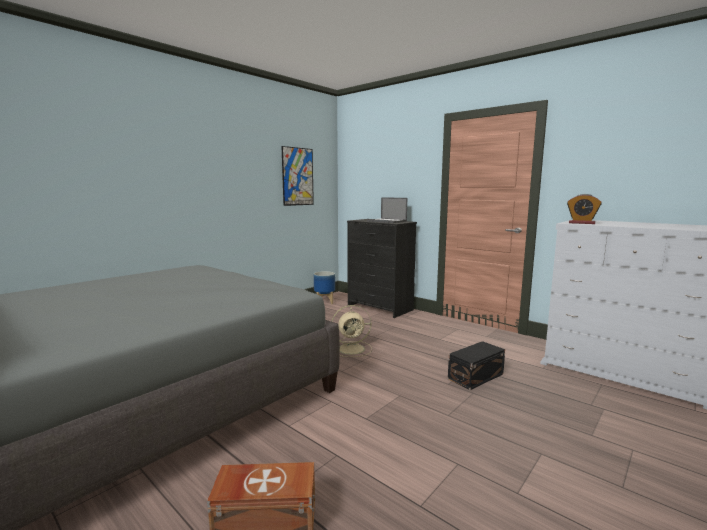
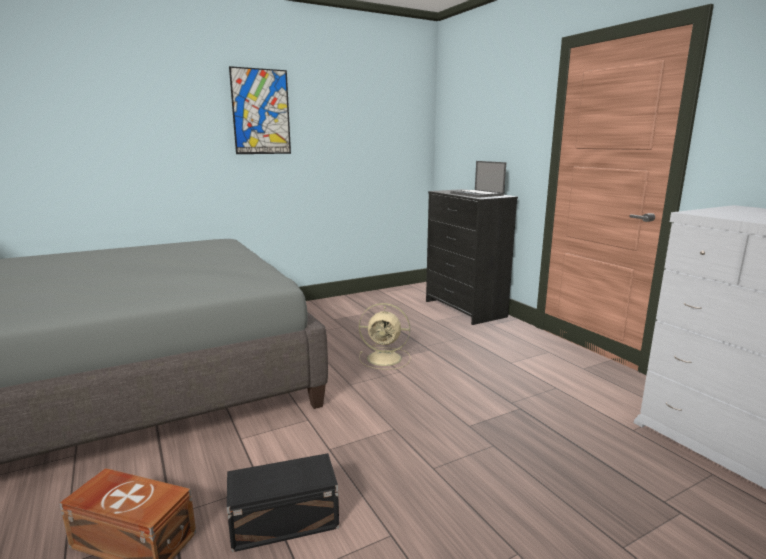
camera: 20 degrees right, 5 degrees up
(297, 176) = (374, 132): picture -> picture (261, 112)
(325, 302) = (402, 293): planter -> none
(477, 376) = (518, 423): black storage box -> black storage box (286, 521)
(581, 223) = (718, 214): alarm clock -> none

